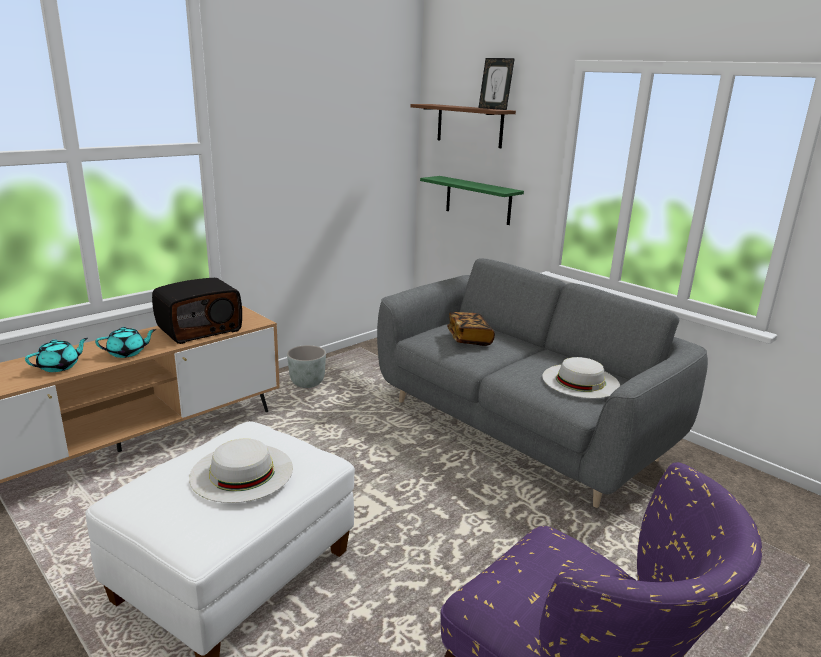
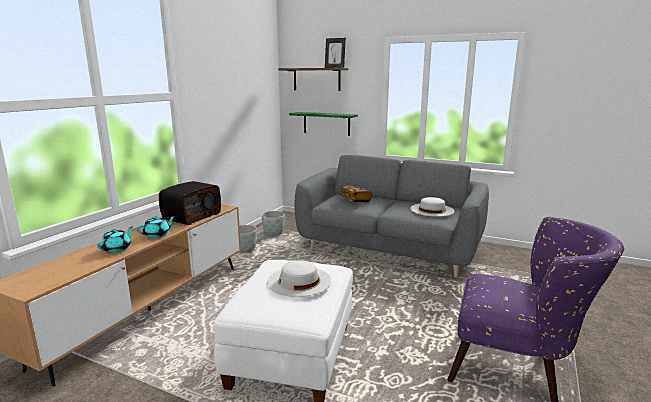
camera: 20 degrees left, 5 degrees down
(368, 363) = (273, 233): none -> grey planter

